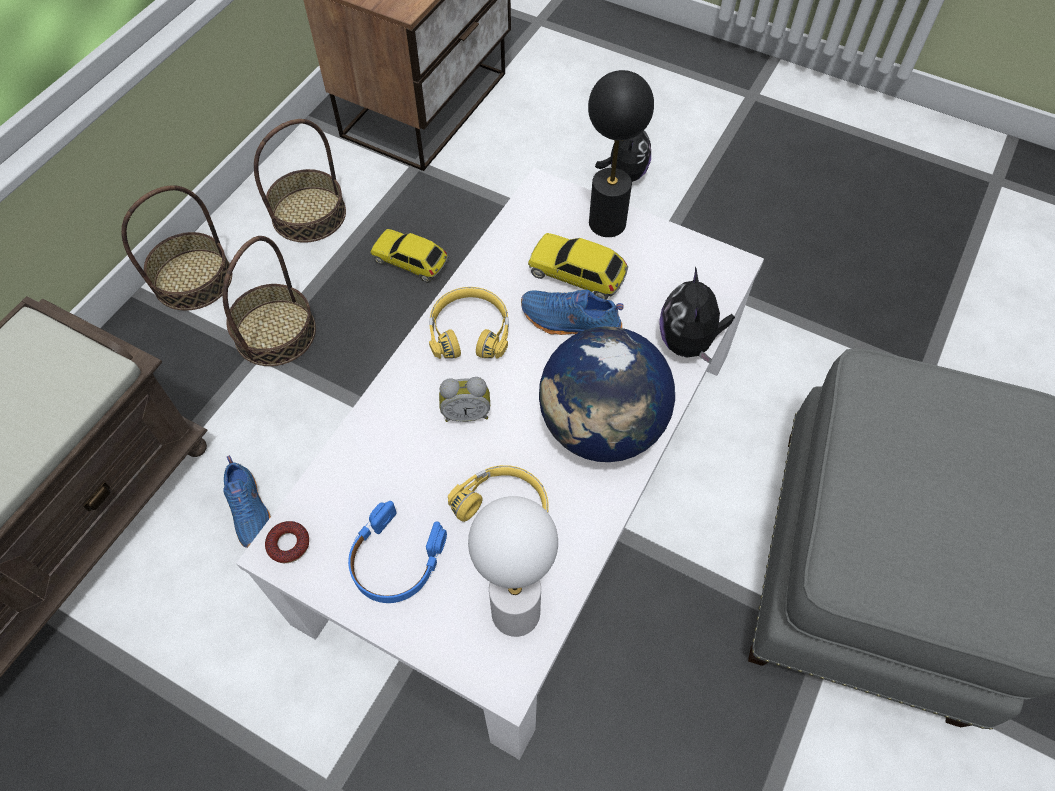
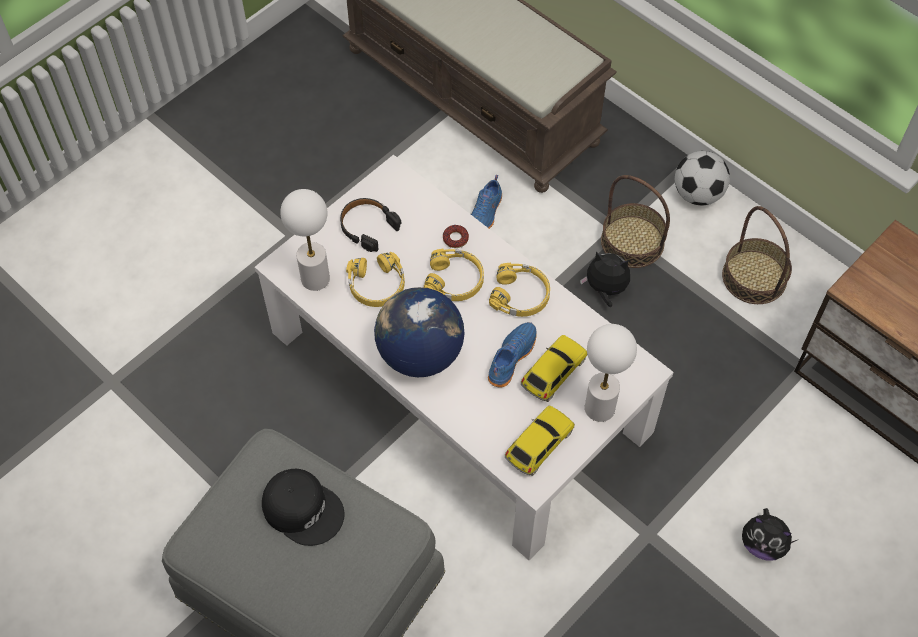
camera: 105 degrees right, 0 degrees up
(193, 279) = (698, 194): basket -> football
(250, 509) = (485, 214): blue shoe -> blue shoe turned 60 degrees counterclockwise
(289, 544) = (395, 178): donut -> donut (455, 238)
(395, 560) = (368, 227): blue headphones -> black headphones
(411, 262) = (685, 343): toy car -> toy car (538, 445)
(466, 413) = (455, 280): alarm clock -> yellow headphones
(607, 222) = (600, 408): black table lamp -> white table lamp
(688, 342) = (471, 428): plush toy -> plush toy (605, 290)
(913, 489) = (303, 508): none -> black cap

